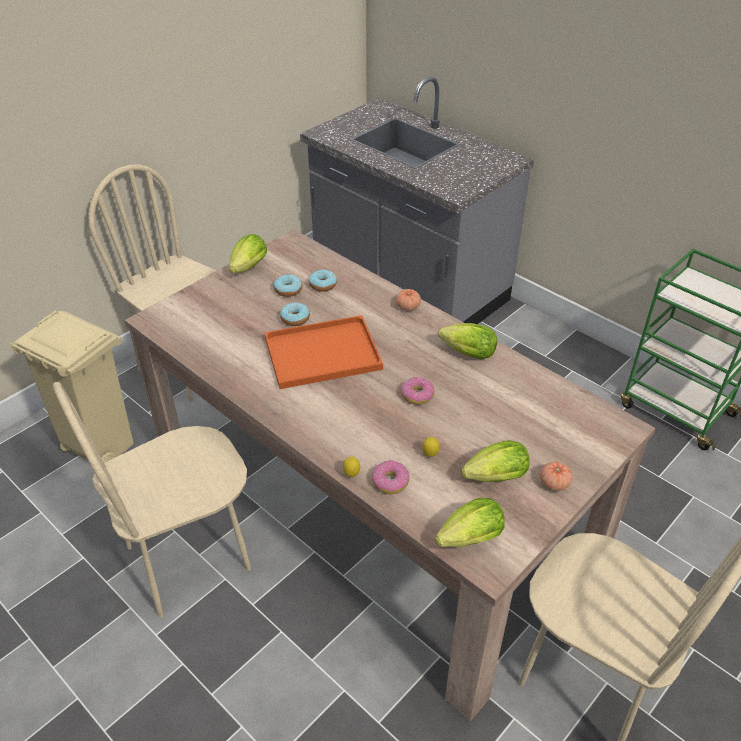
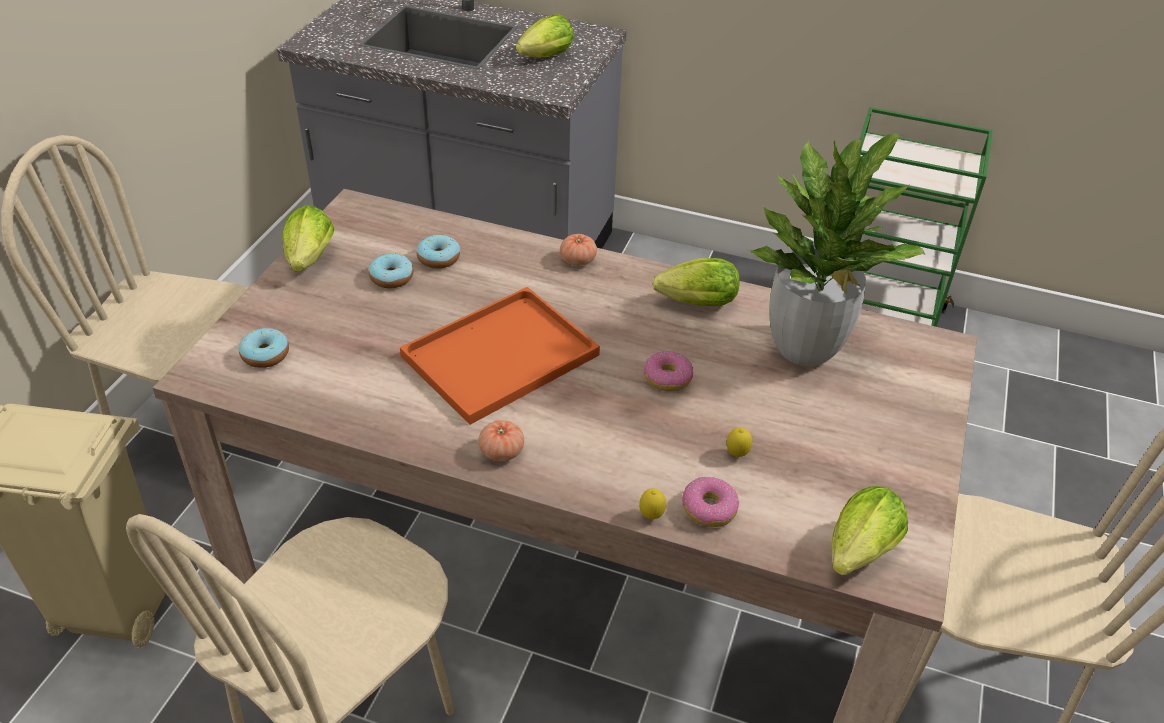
camera: 25 degrees left, 0 degrees up
(295, 319) = (428, 316): donut -> donut (265, 355)
(492, 478) = (834, 460): lettuce -> lettuce (543, 58)
(522, 401) = (805, 347): none -> potted plant
(554, 483) = (911, 442): tomato -> tomato (501, 451)

